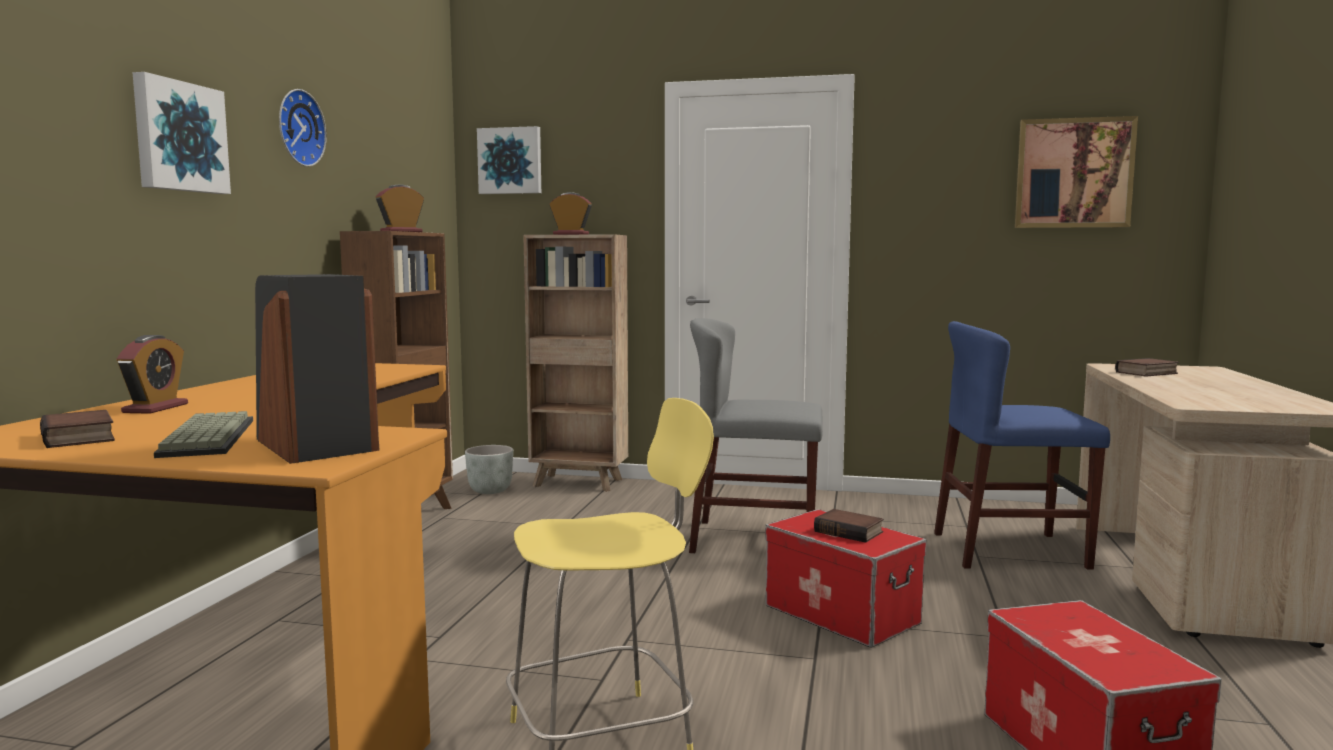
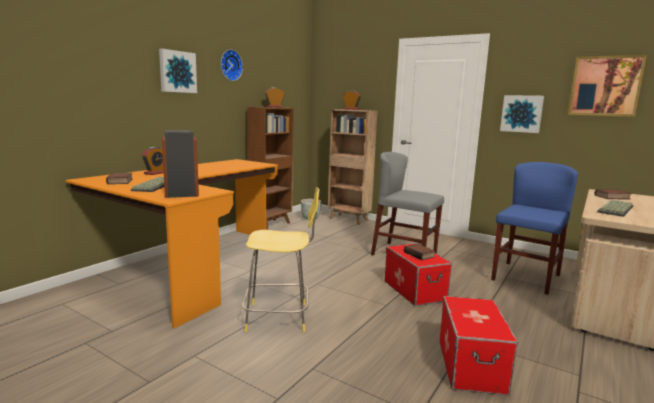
camera: 20 degrees right, 5 degrees up
(510, 161) = (332, 75): picture -> picture (521, 113)
(1009, 550) = (526, 277): blue chair -> blue chair turned 105 degrees clockwise
(1196, 391) = (617, 209): none -> keyboard

